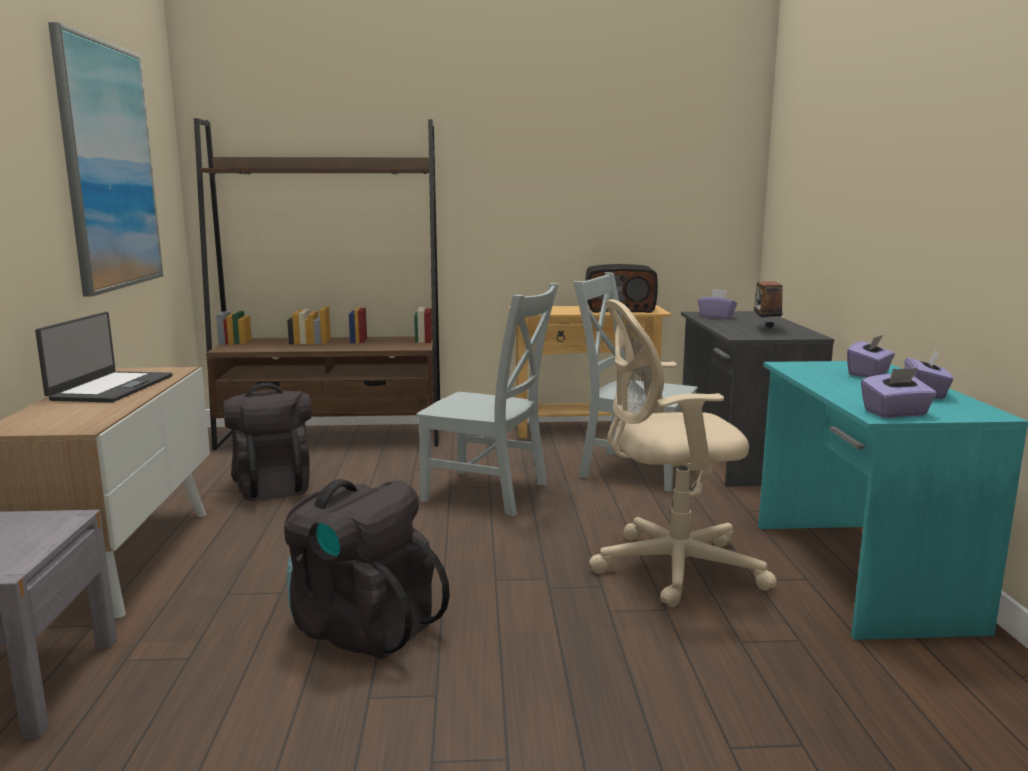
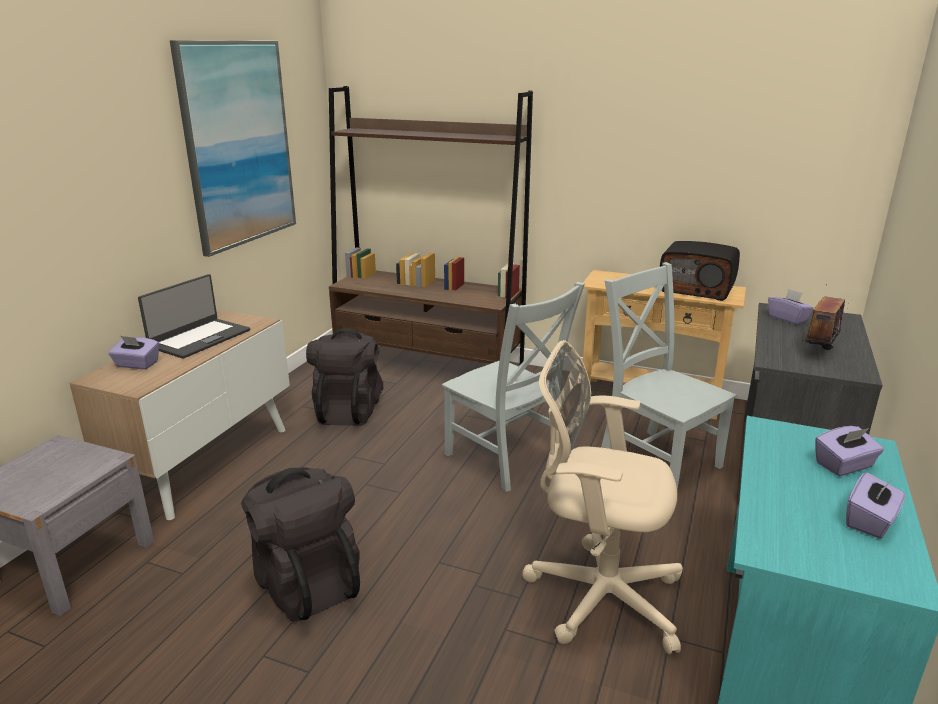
camera: 25 degrees right, 10 degrees up
(895, 413) = (787, 552): purple tissue box -> purple tissue box (137, 364)

